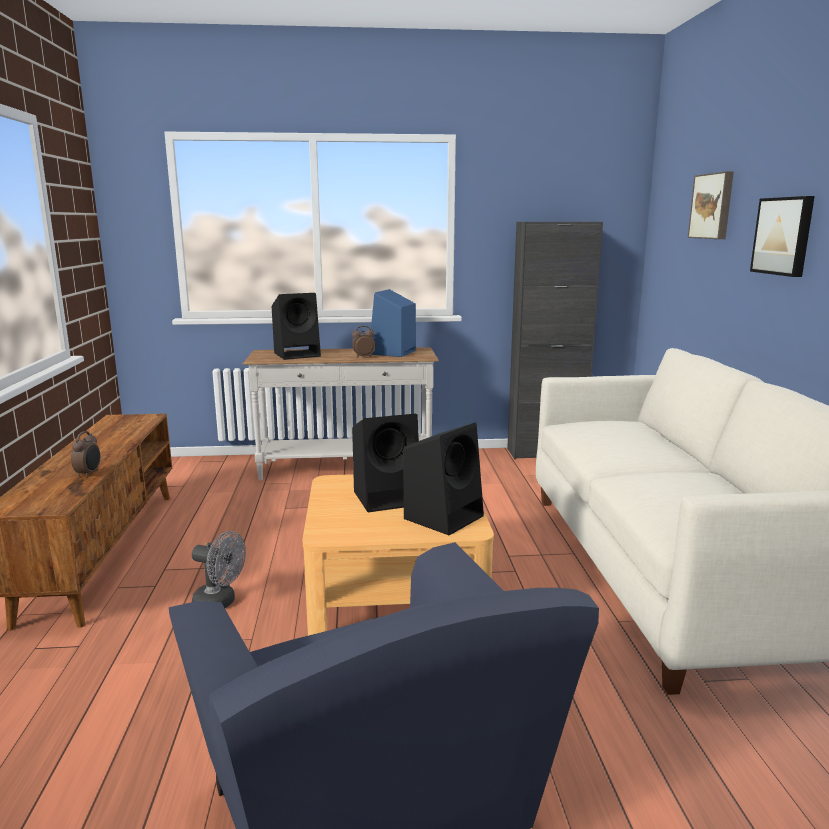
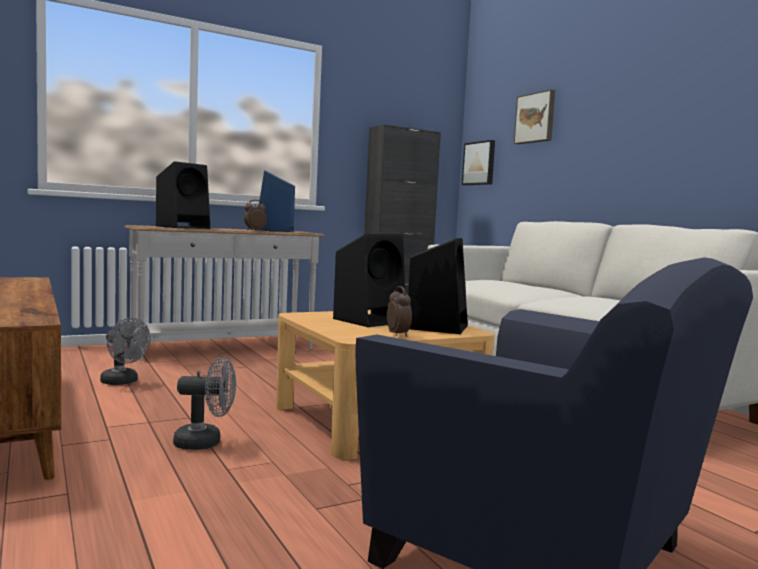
camera: 25 degrees left, 10 degrees down
(89, 474) = (33, 304): alarm clock -> alarm clock (398, 334)
(222, 511) = (123, 382): none -> grey fan
(784, 236) = (611, 129): picture -> picture (479, 163)

